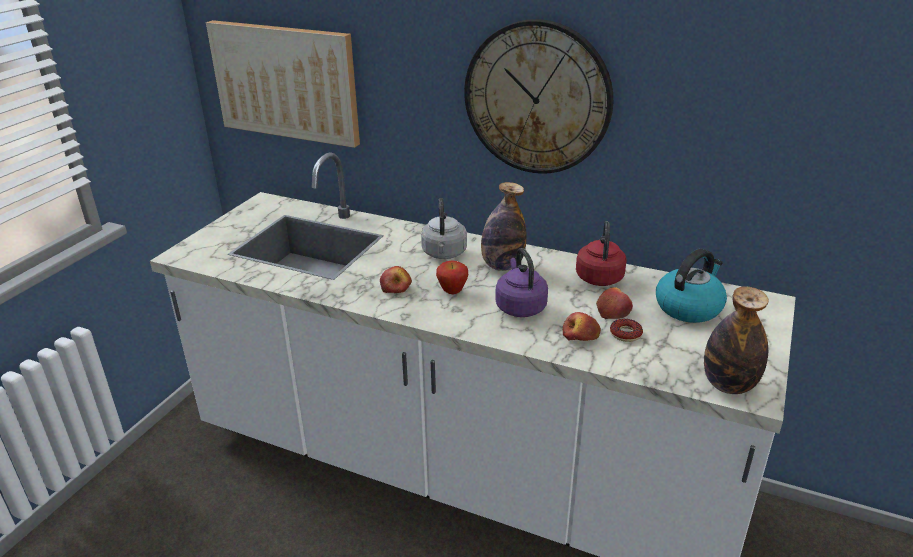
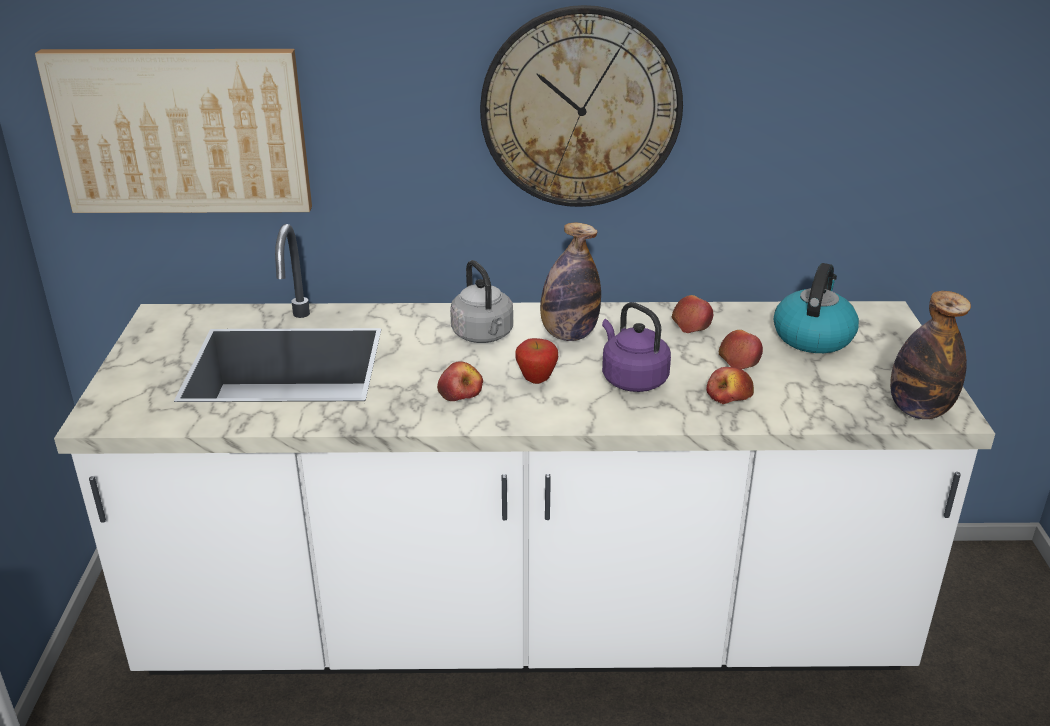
camera: 25 degrees left, 0 degrees up
(599, 276) = (691, 323): red kettle -> apple
(625, 334) = (774, 382): donut -> none

